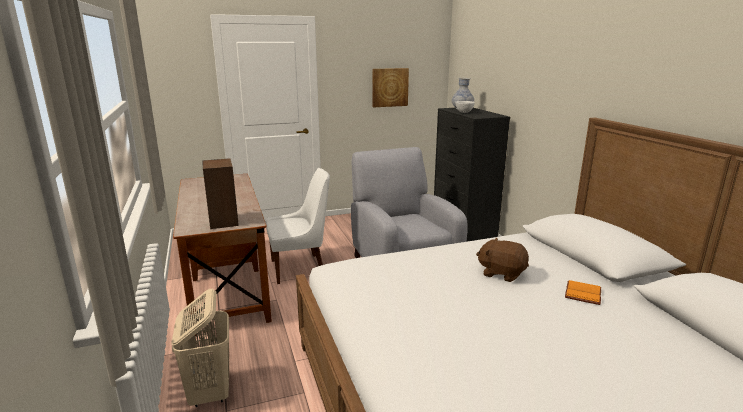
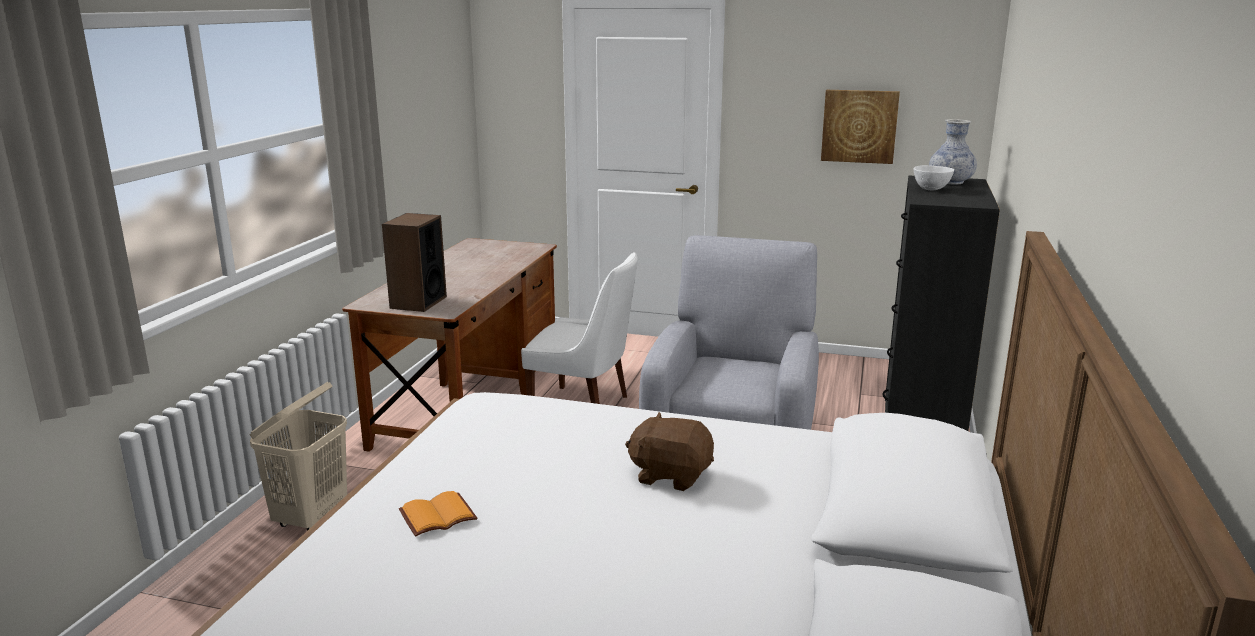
camera: 35 degrees right, 0 degrees up
(501, 273) = (671, 475): brown plush toy -> brown plush toy turned 45 degrees counterclockwise
(584, 294) = (737, 546): orange book -> orange book (437, 517)

